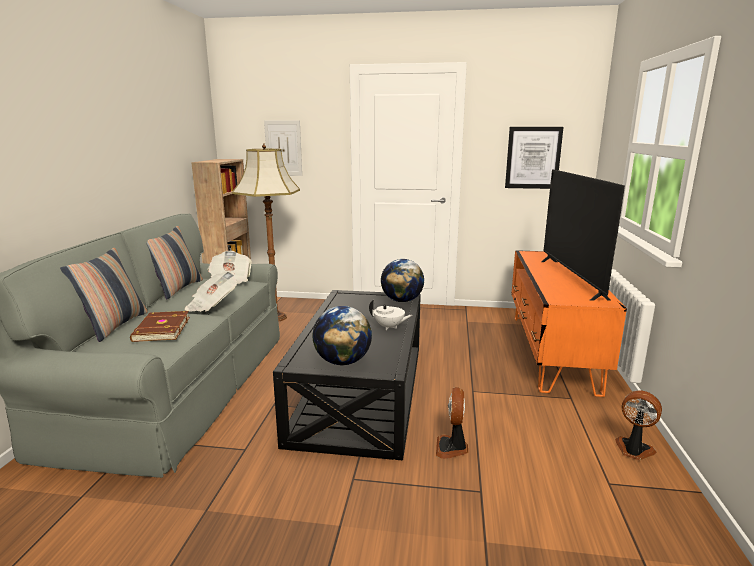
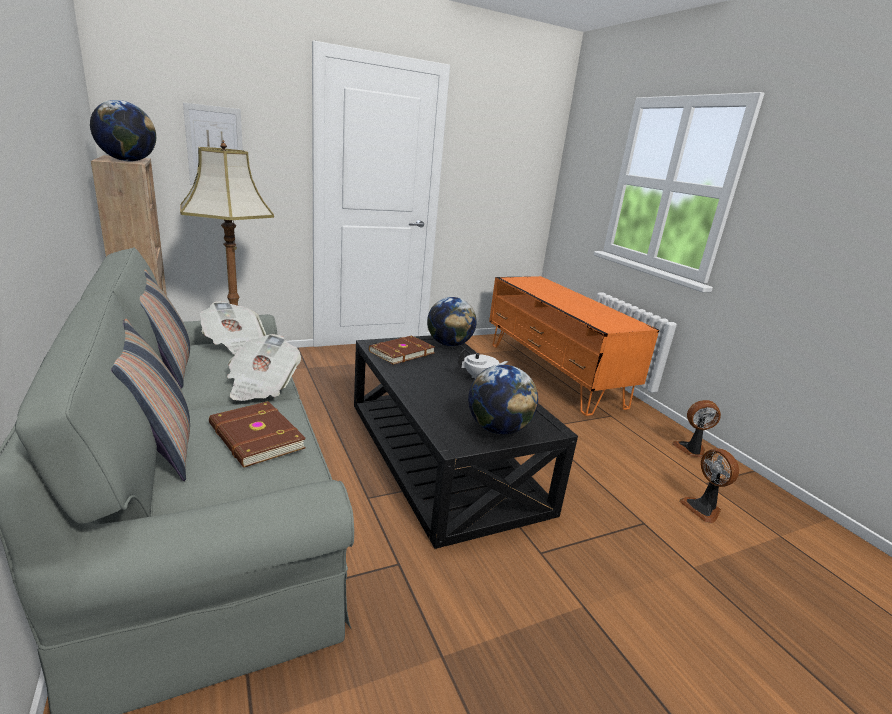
camera: 35 degrees left, 5 degrees up
(215, 161) = (128, 161): none -> globe
(352, 301) = (401, 352): none -> brown book
(452, 448) = (582, 490): fan -> fan (703, 509)
(533, 158) = (506, 180): picture -> none
(571, 278) = (583, 304): television -> none

